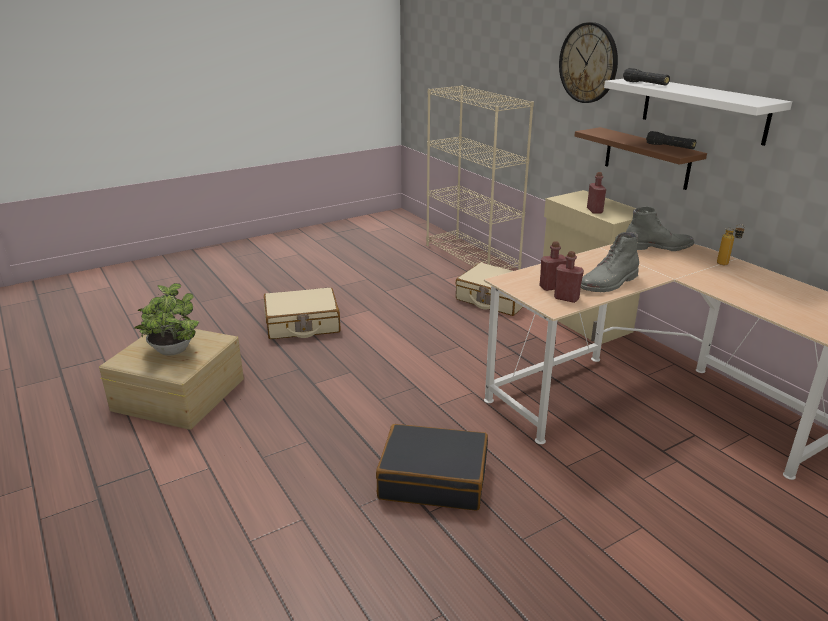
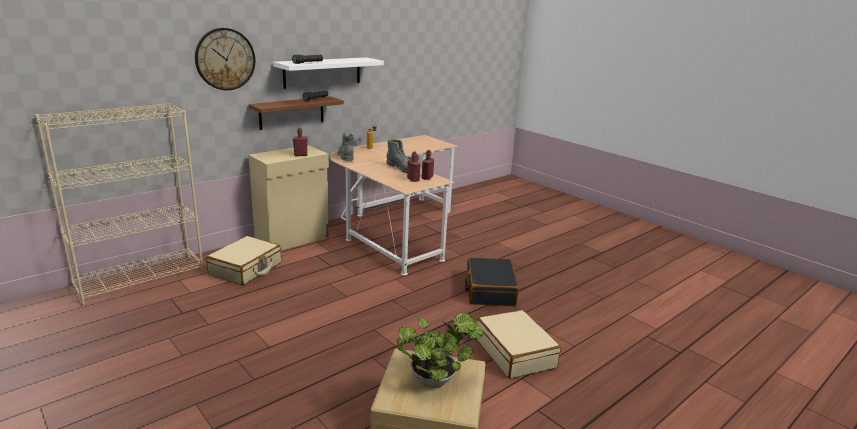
camera: 100 degrees left, 5 degrees down
(302, 324) = (280, 368): beige suitcase -> beige suitcase (515, 353)

